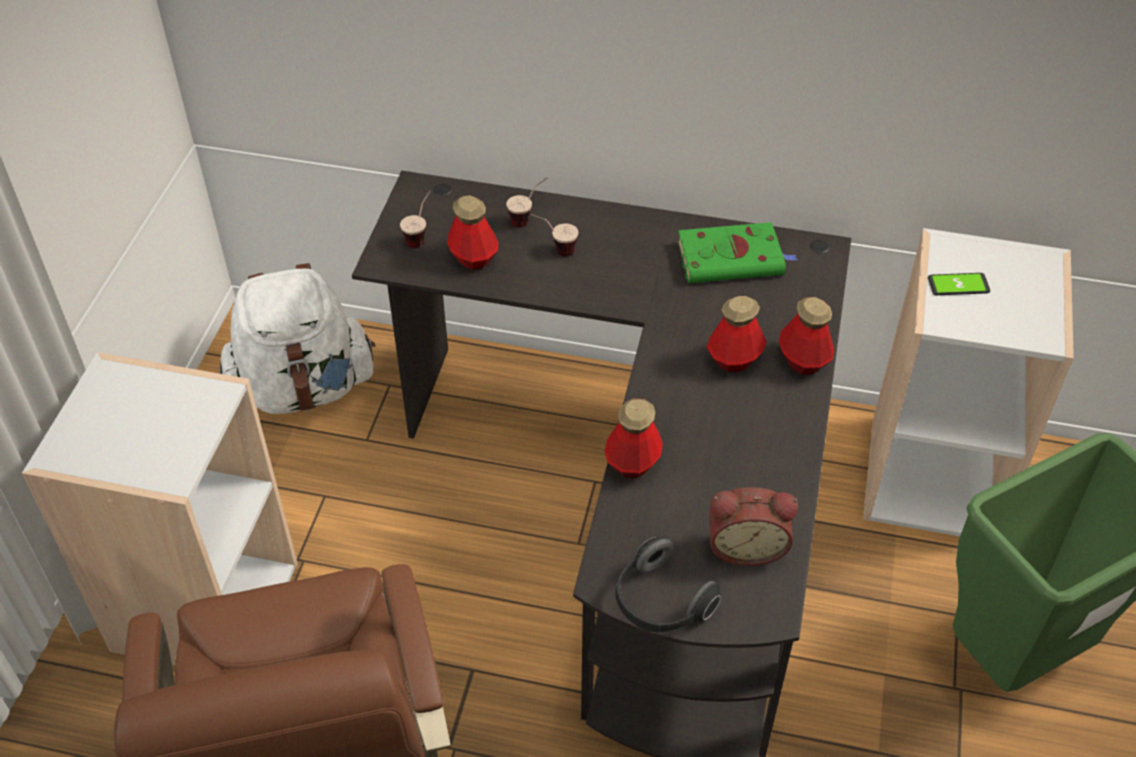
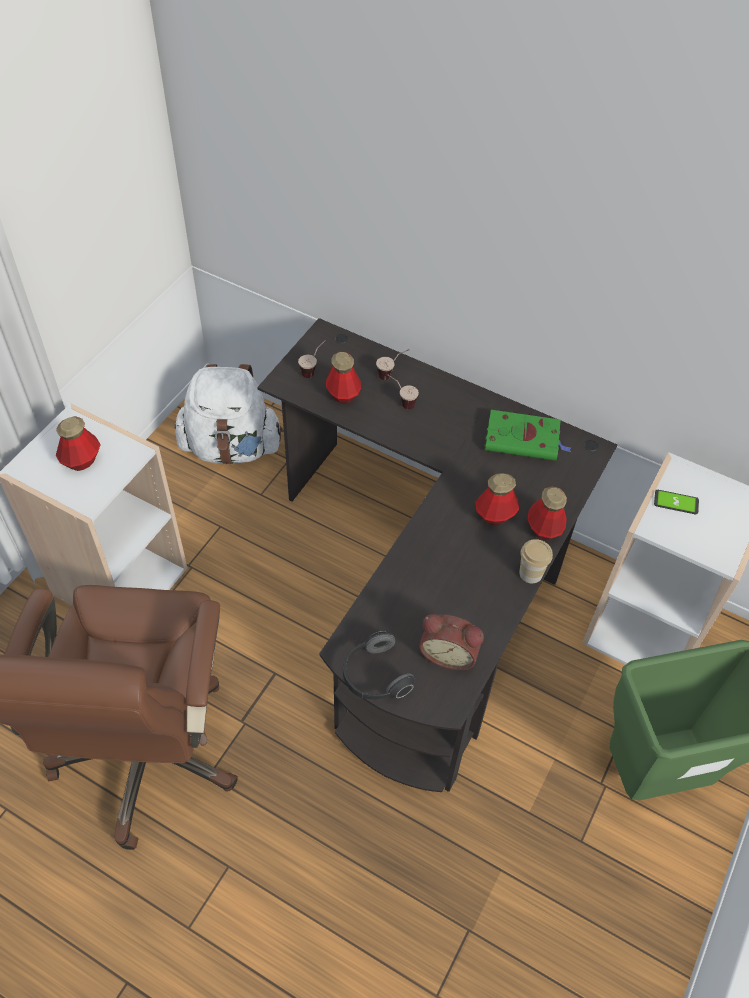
camera: 15 degrees right, 5 degrees up
(632, 463) = (394, 572): bottle -> bottle (81, 460)
(809, 419) = (530, 573): none -> cup

